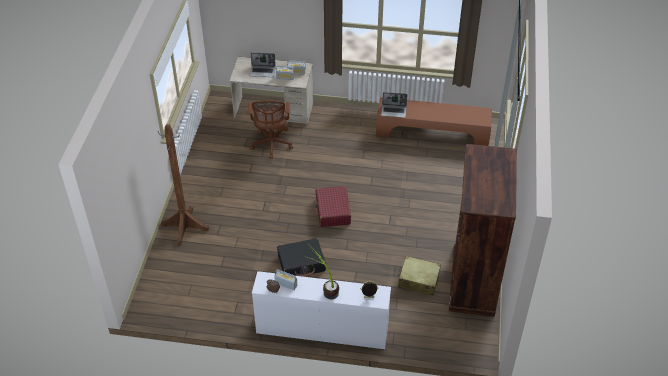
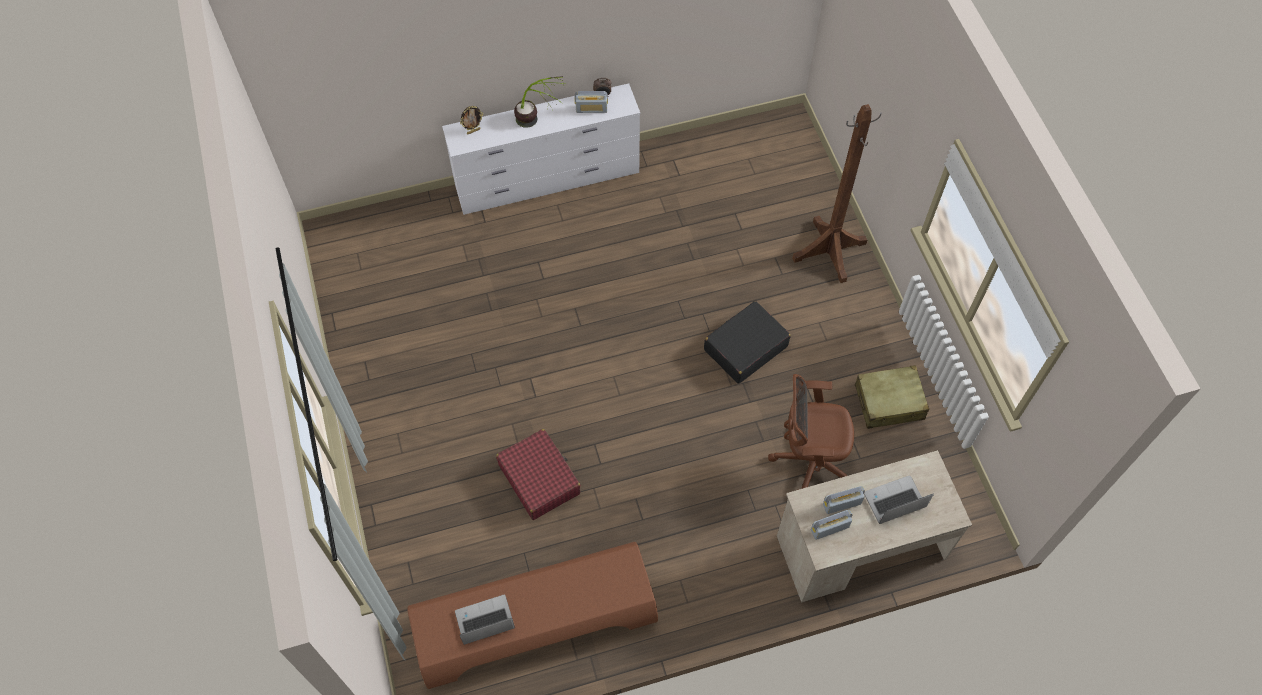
camera: 155 degrees right, 15 degrees up
(271, 144) = (809, 461): brown office chair -> brown office chair turned 60 degrees counterclockwise
(301, 263) = (627, 261): black suitcase -> black suitcase (745, 348)
(333, 211) = (629, 366): red suitcase -> red suitcase (539, 478)
(394, 111) = (610, 570): laptop -> laptop (484, 621)
(418, 280) = (447, 299): beige suitcase -> beige suitcase (889, 402)
(472, 281) = (367, 329): brown wardrobe -> none

